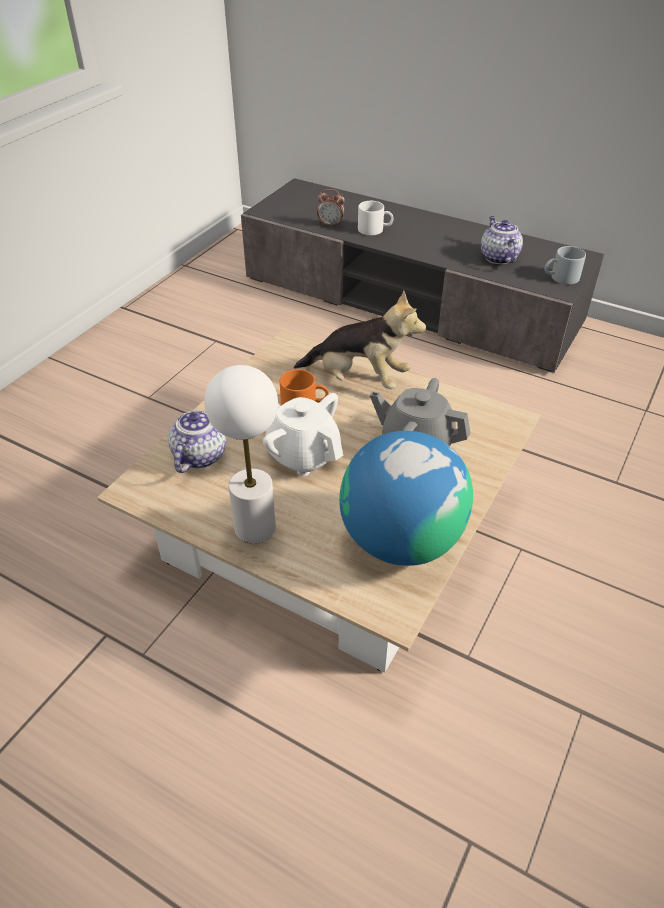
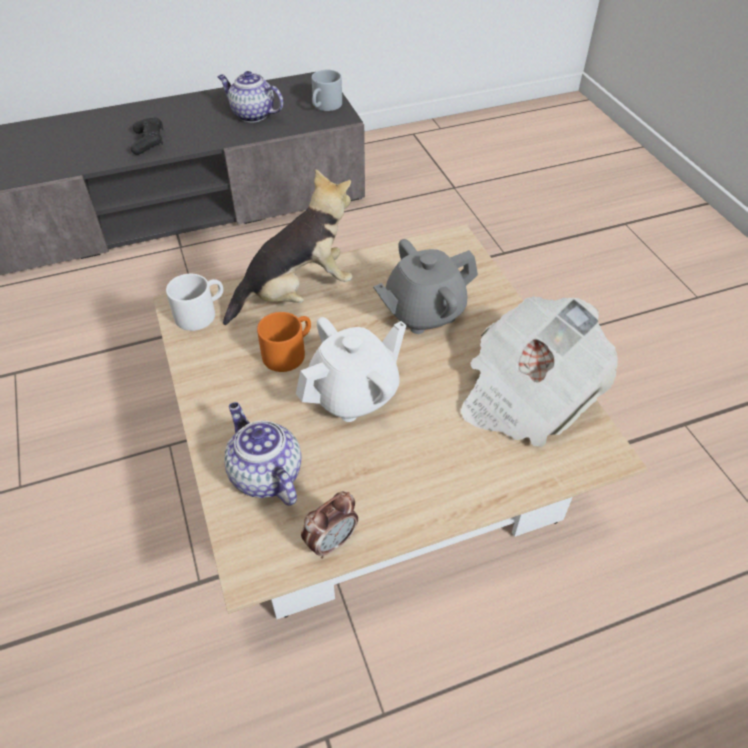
camera: 50 degrees left, 5 degrees up
(255, 527) = (415, 489): white table lamp -> none
(303, 455) = (354, 394): white teapot -> white teapot turned 150 degrees clockwise
(330, 225) = (44, 166): alarm clock -> alarm clock (331, 542)
(375, 229) = (100, 147): white mug -> white mug (201, 312)
(401, 540) = (526, 395): globe -> newspaper
(406, 241) = (148, 142): none -> black game controller

